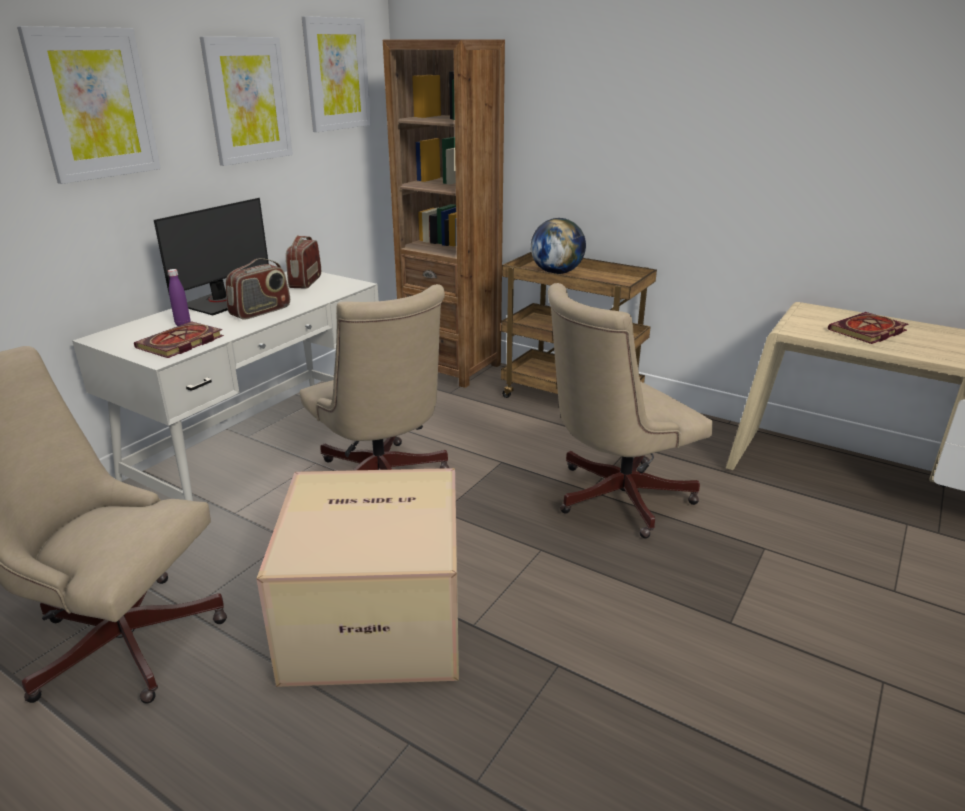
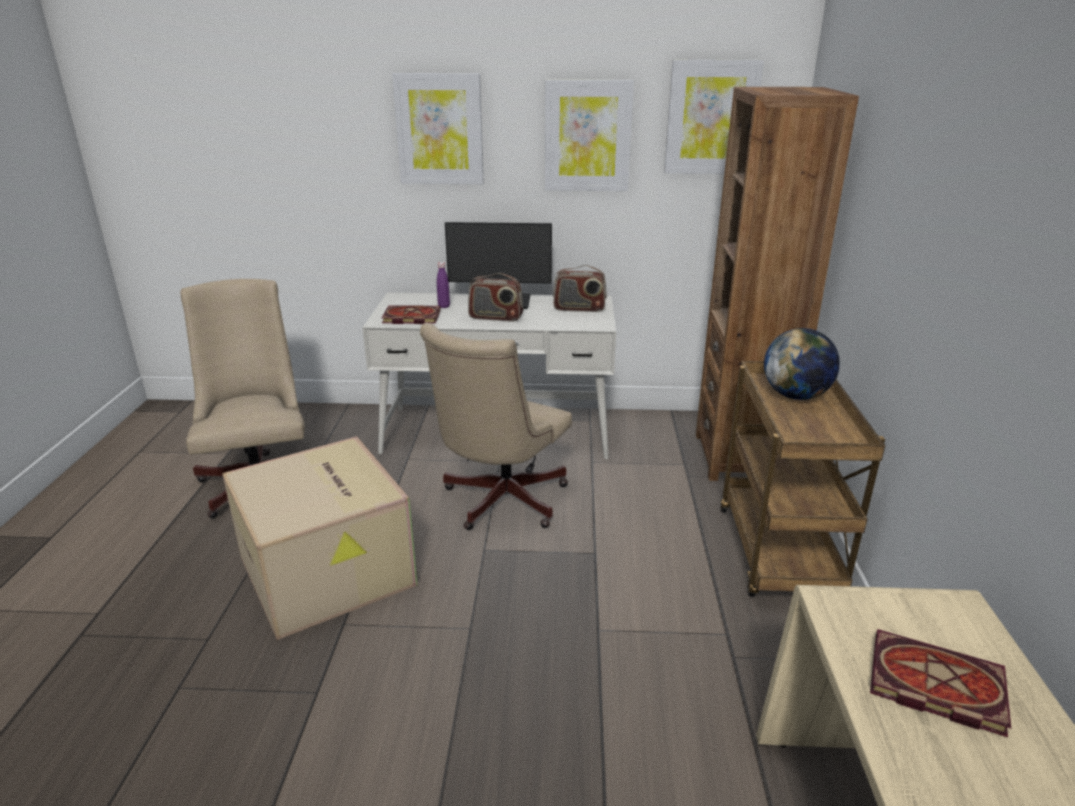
camera: 60 degrees right, 0 degrees up
(305, 282) = (579, 308): radio -> radio turned 150 degrees counterclockwise
(613, 498) = (599, 651): beige office chair -> none

